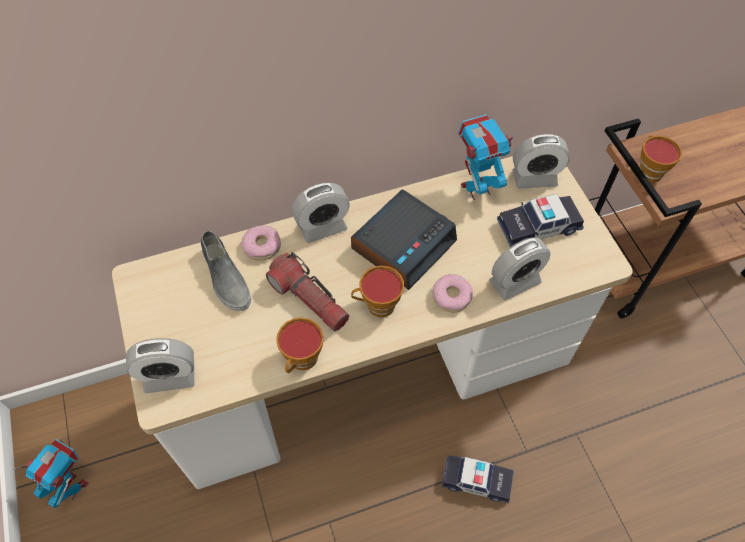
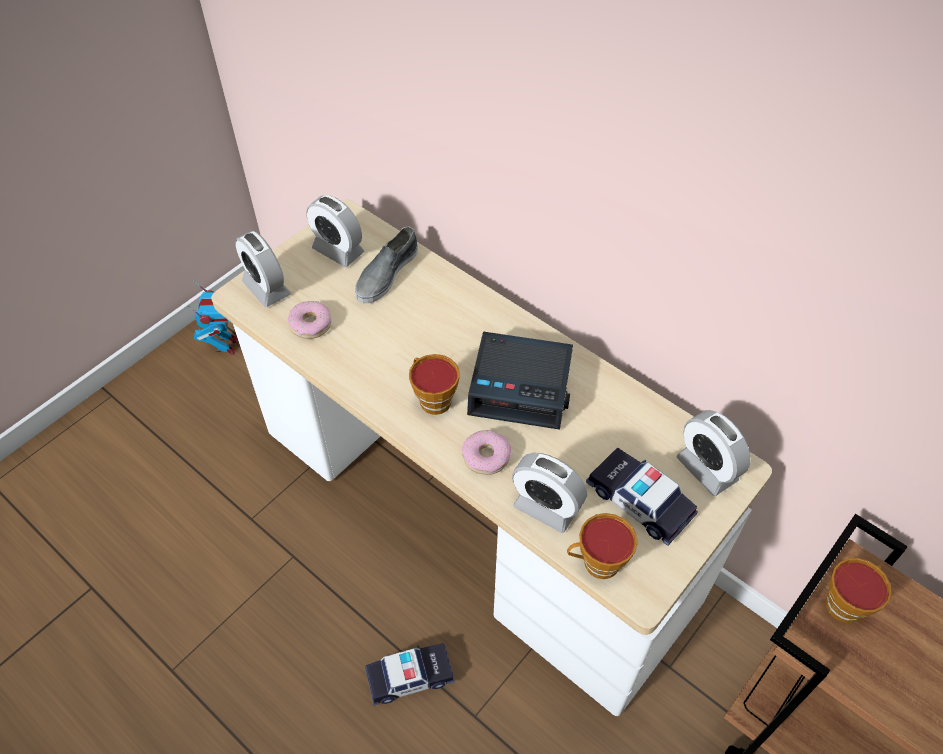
camera: 60 degrees right, 5 degrees down
(262, 246) = (437, 281): donut -> donut (310, 324)
(302, 360) = (336, 369): cup -> cup (597, 563)
(309, 299) = (404, 343): flashlight -> none
(322, 227) = (492, 314): alarm clock -> alarm clock (338, 250)
(476, 188) = (645, 419): toy robot -> none
(476, 480) = (410, 676): toy car -> toy car turned 90 degrees counterclockwise

